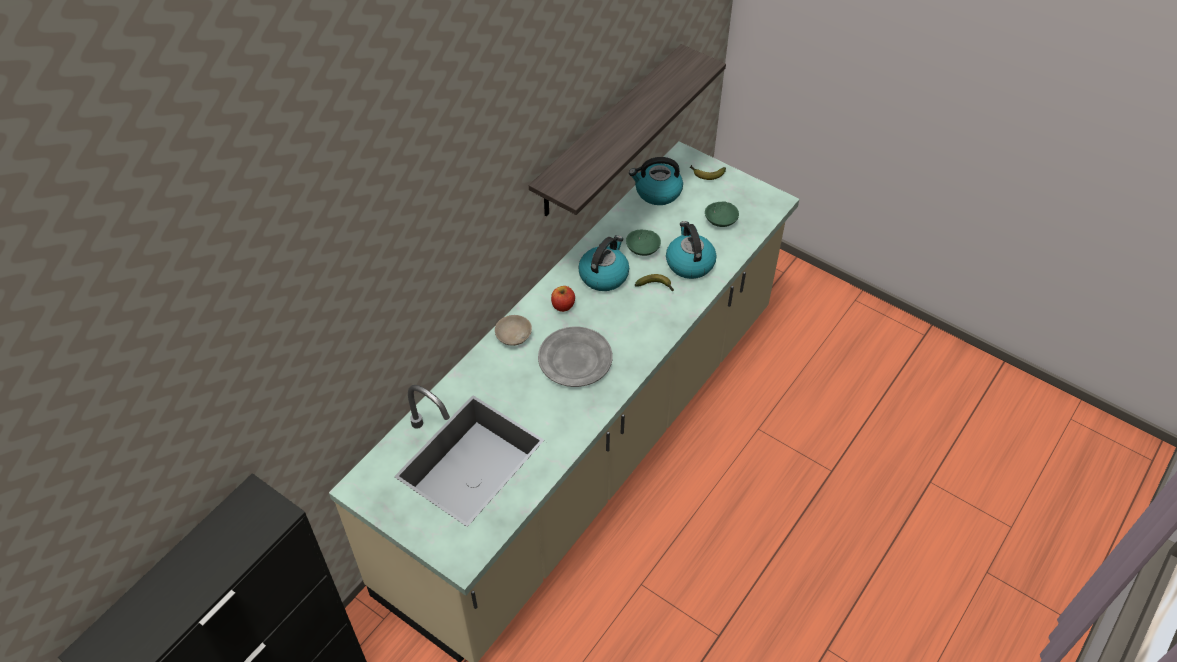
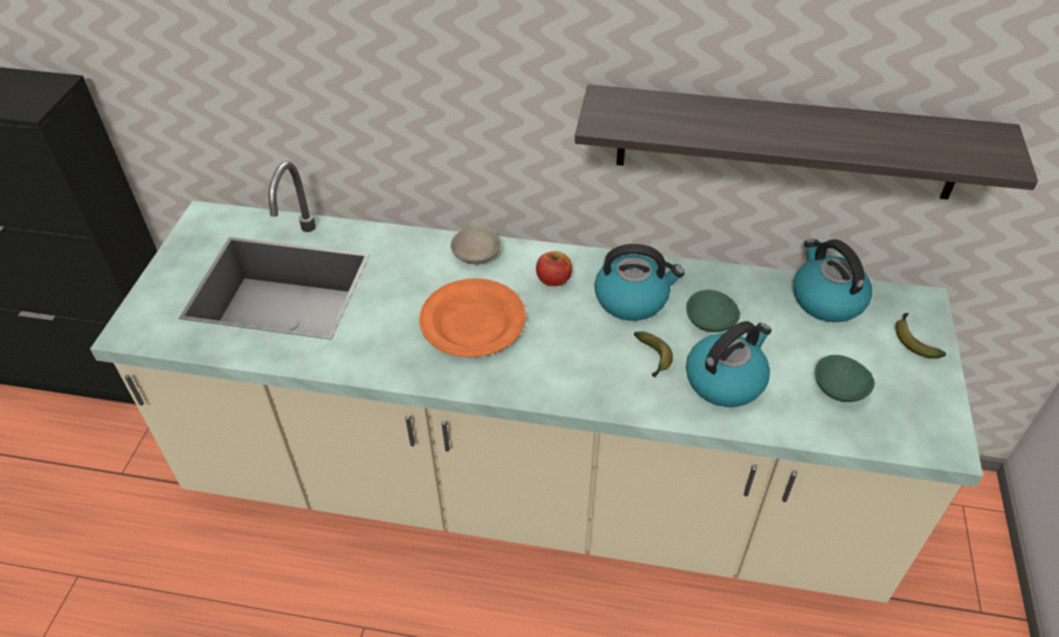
camera: 65 degrees right, 5 degrees down
(575, 359) = (473, 322): grey plate -> orange plate

